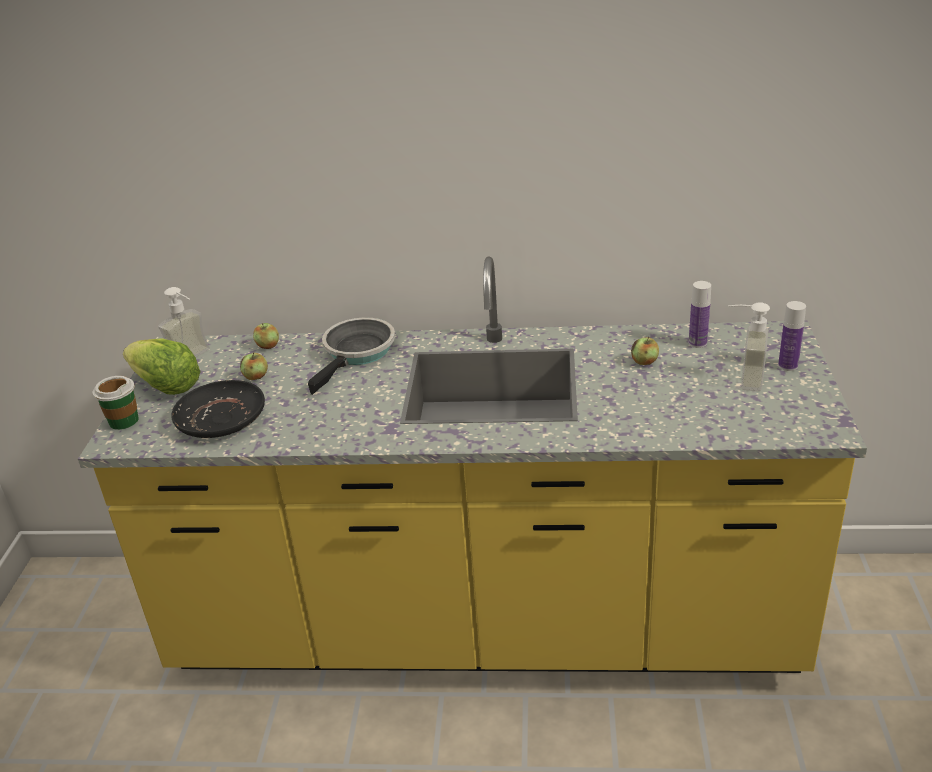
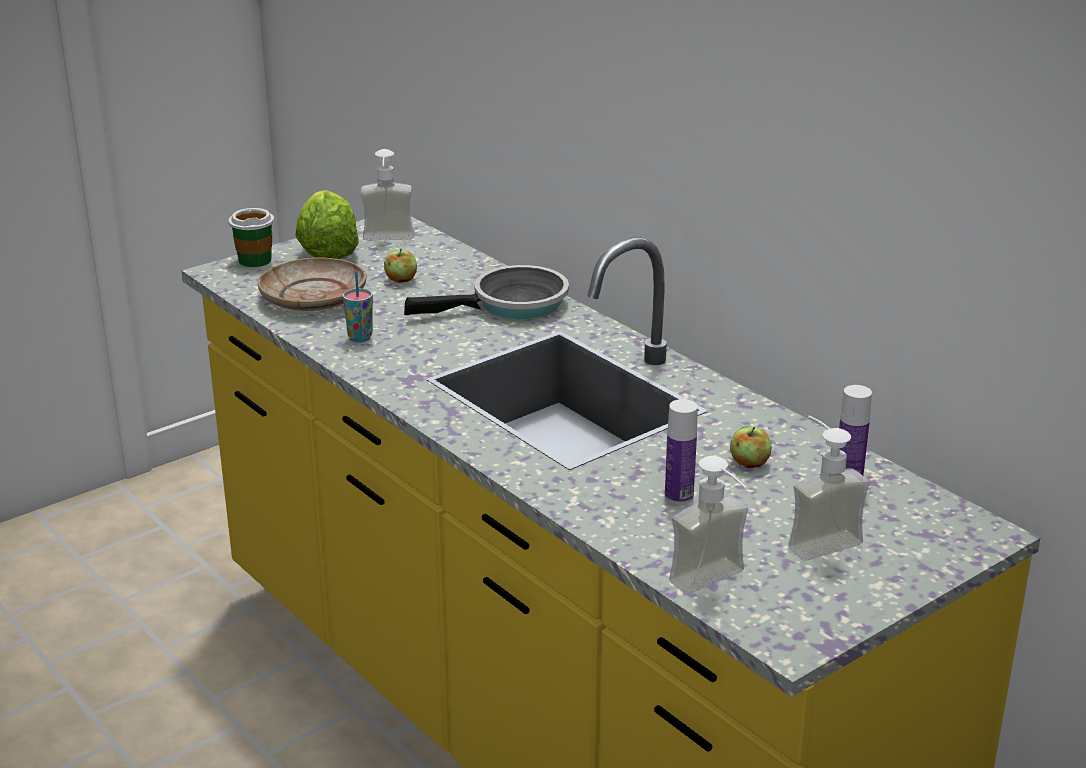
camera: 45 degrees right, 5 degrees down
(222, 420) = (314, 298): black plate -> beige plate
(268, 346) = (459, 260): apple -> none
(307, 425) = (360, 338): none -> cup
(753, 428) = (716, 584): none -> soap dispenser
(788, 366) = (897, 561): bottle -> bottle (679, 496)

